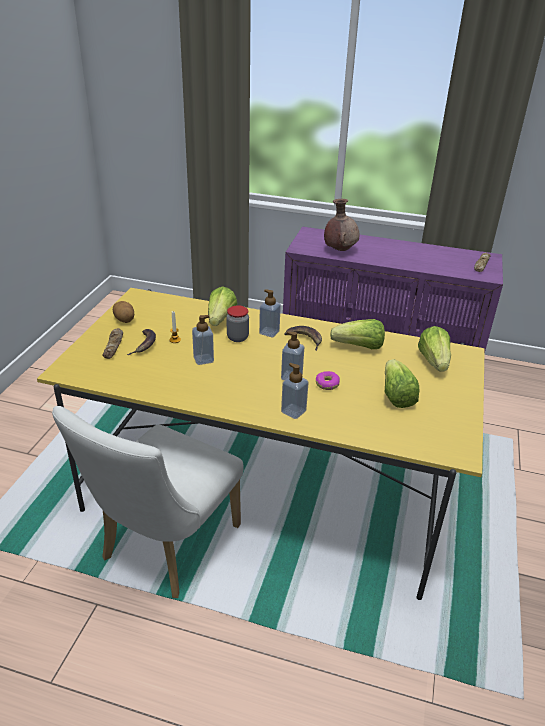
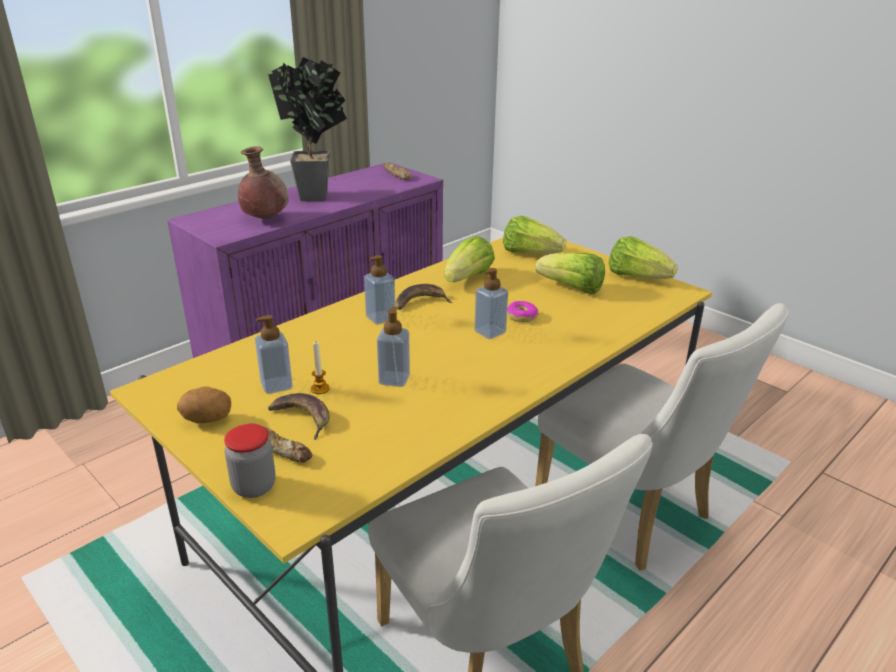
camera: 60 degrees left, 5 degrees down
(220, 319) = (308, 340): lettuce -> lettuce (637, 277)
(237, 337) = (368, 341): jar -> jar (254, 486)
(293, 411) = (558, 350): soap dispenser -> soap dispenser (276, 385)
(345, 587) = (632, 515): none -> white chair
(396, 253) = (318, 197): none -> potted plant

